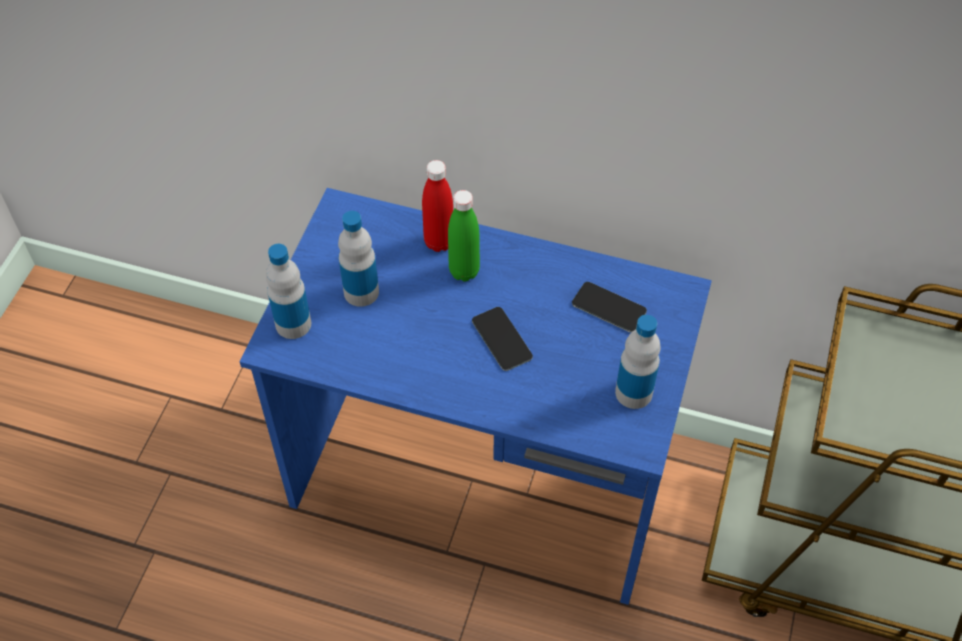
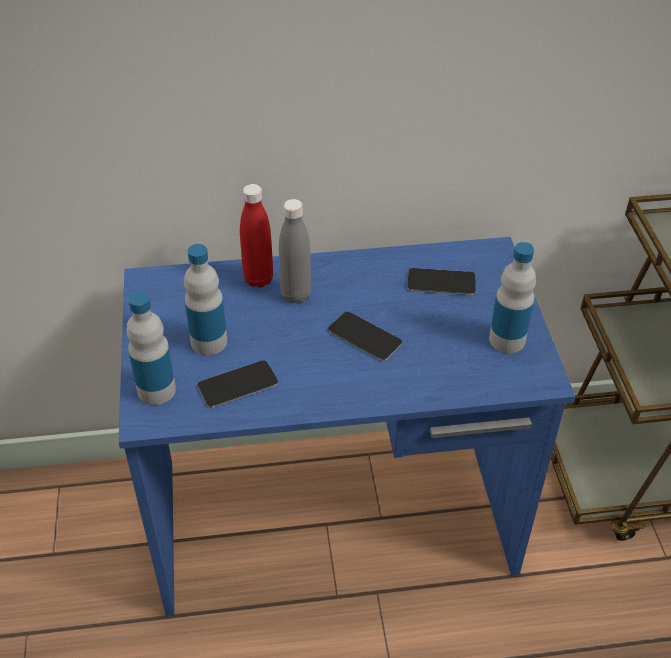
camera: 25 degrees left, 10 degrees down
(363, 345) = (238, 384): none -> phone
(464, 271) = (296, 295): green bottle -> grey bottle

